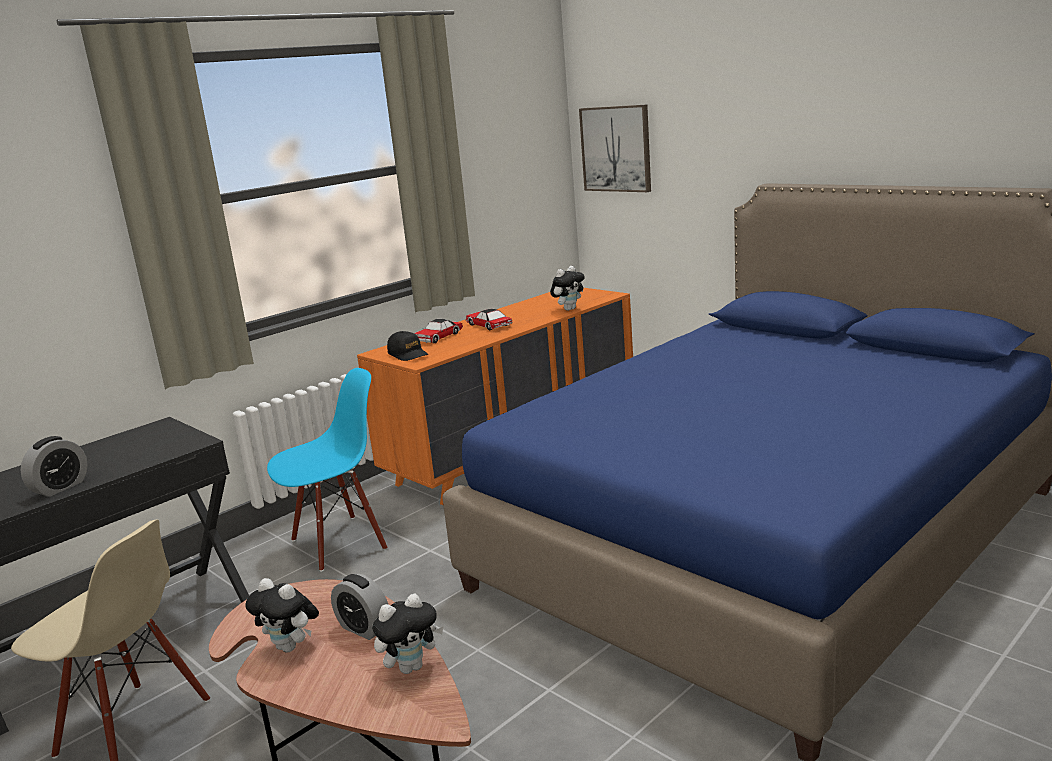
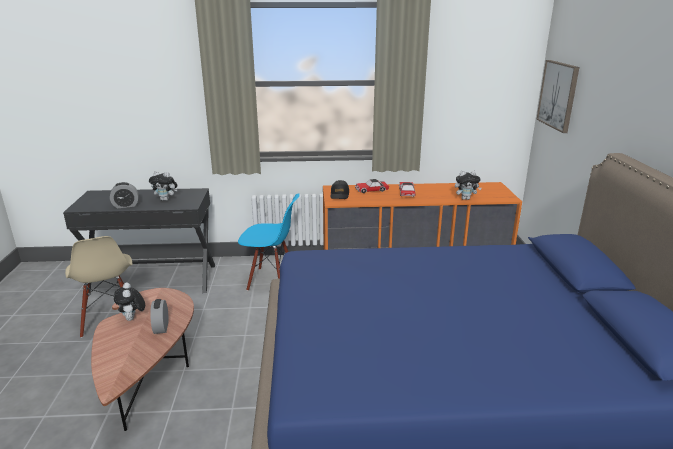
camera: 40 degrees right, 5 degrees up
(411, 667) = (143, 356): plush toy -> plush toy (166, 199)

